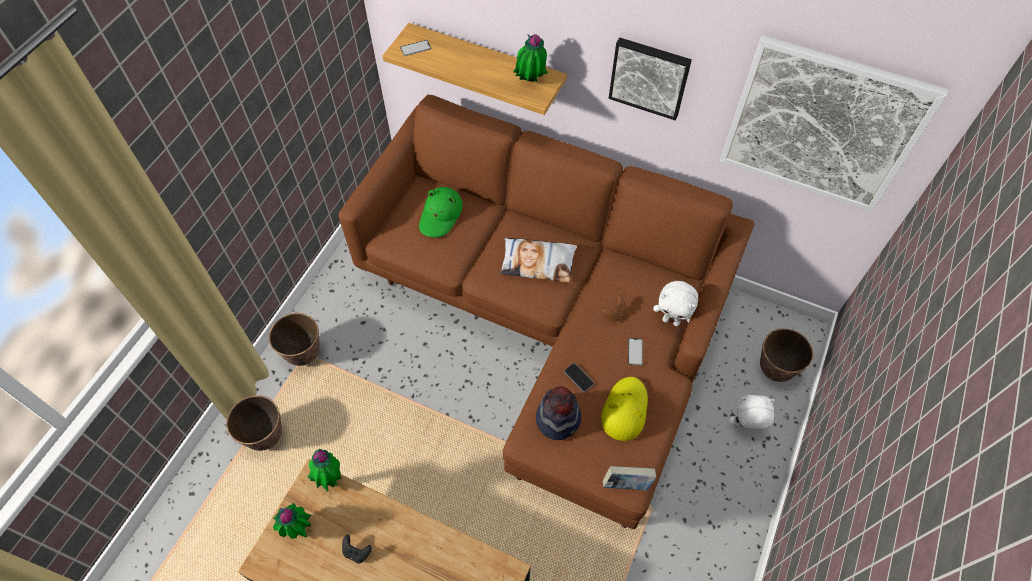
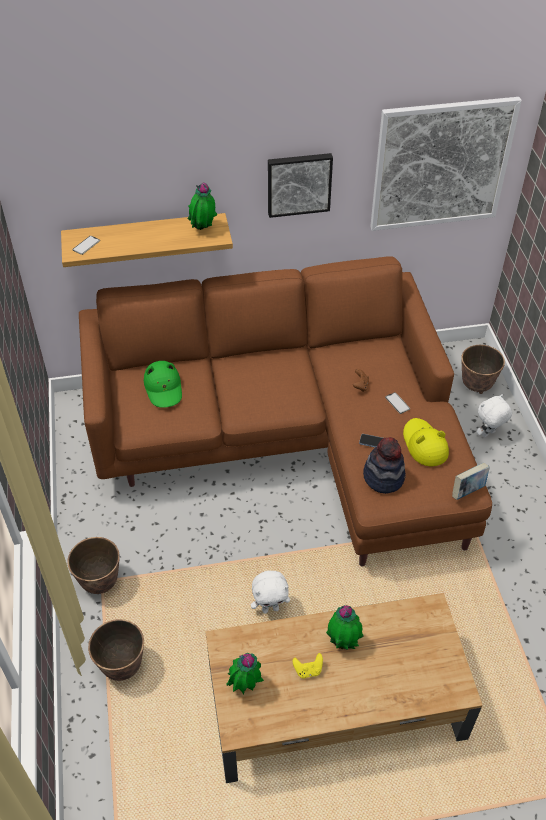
camera: 35 degrees left, 10 degrees down
(330, 478) = (238, 633): potted plant -> potted plant (343, 642)
(357, 552) = (308, 670): black game controller -> yellow game controller
(538, 262) = (273, 382): pillow -> none
(671, 321) = (403, 370): white plush toy -> white plush toy (270, 608)

